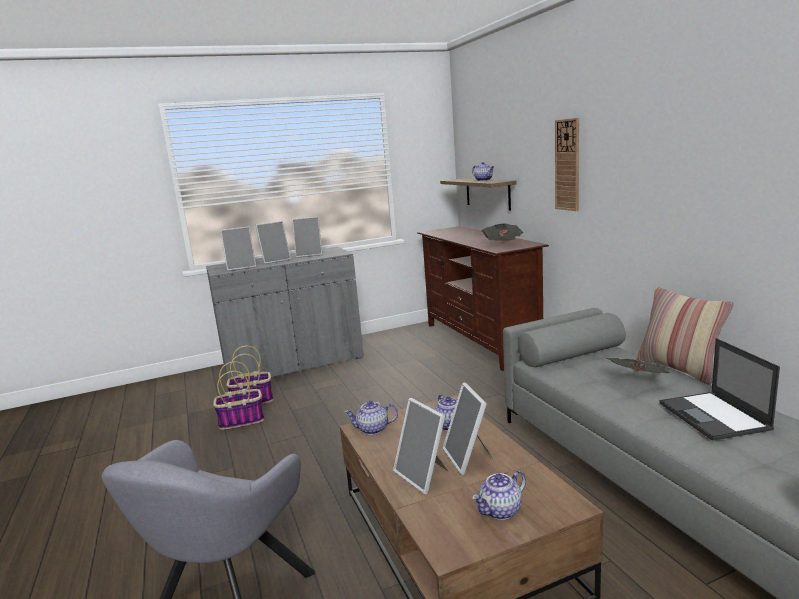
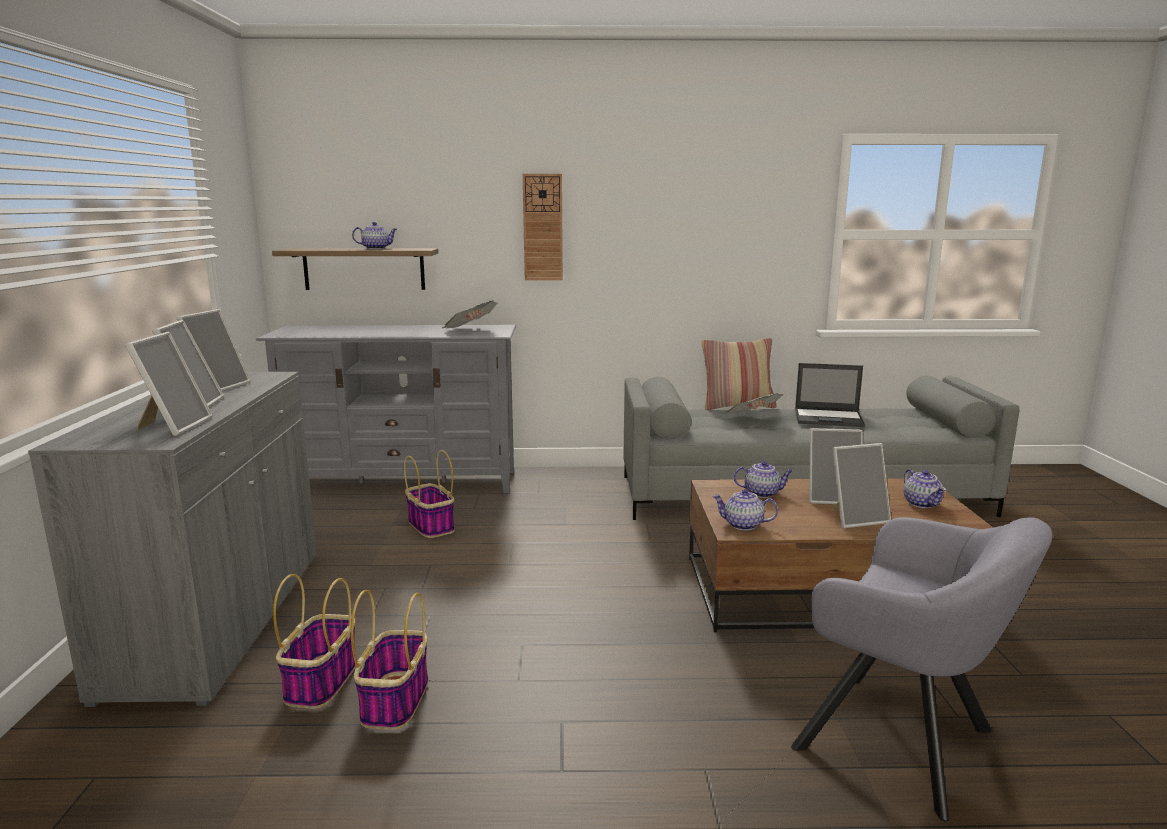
camera: 70 degrees left, 0 degrees up
(372, 429) = (743, 525): teapot -> teapot turned 90 degrees clockwise
(426, 367) = (430, 526): none -> basket
(480, 341) = (403, 481): brown tv stand -> grey tv stand

